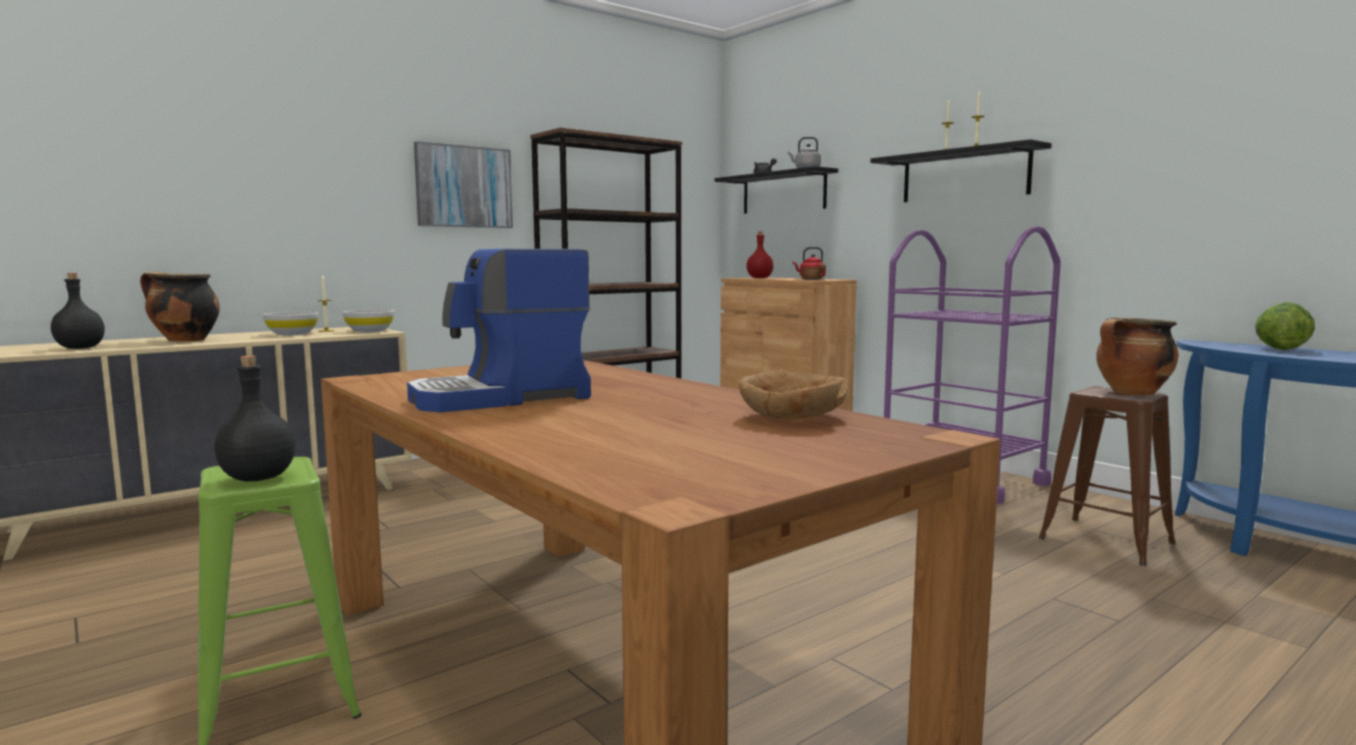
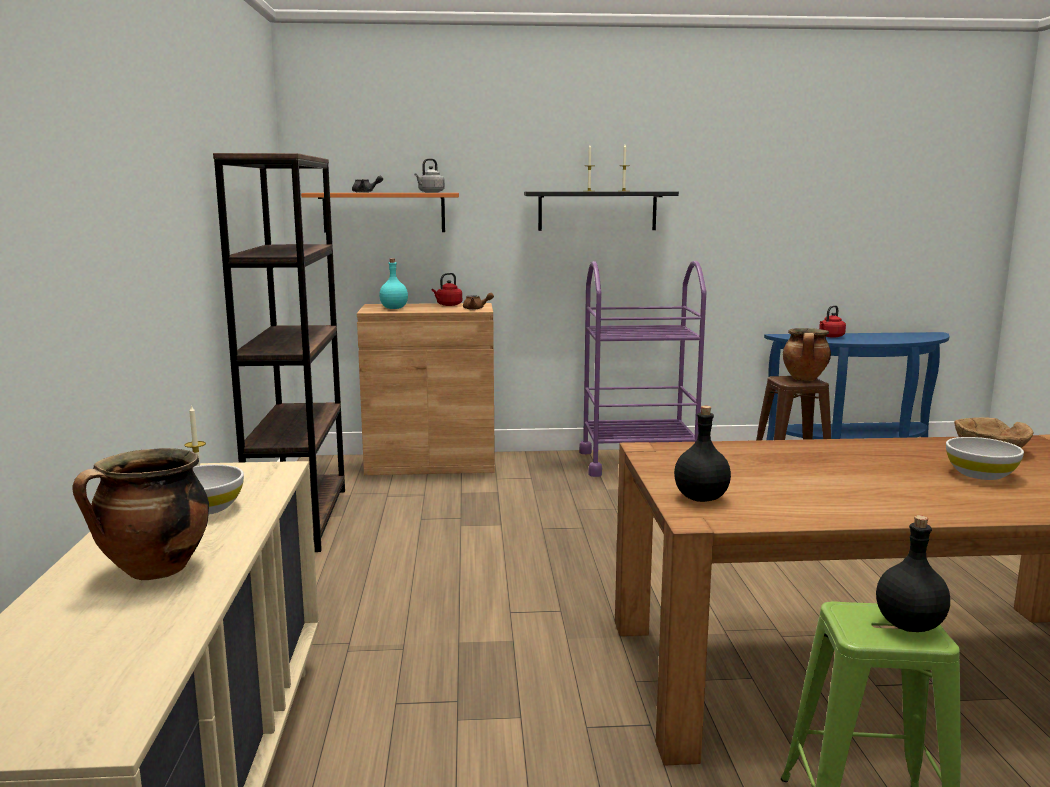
camera: 55 degrees left, 5 degrees up
(80, 348) = (130, 645): black bottle -> black bottle (702, 498)
(369, 331) = (258, 472): white bowl -> white bowl (981, 474)
(464, 187) = (181, 234): picture -> none
(501, 398) = (863, 492): coffee machine -> none
(759, 278) = (393, 308): red bottle -> turquoise bottle
(783, 192) = (384, 212): black shelf -> orange shelf
(1279, 349) = (830, 336): lettuce -> red kettle

